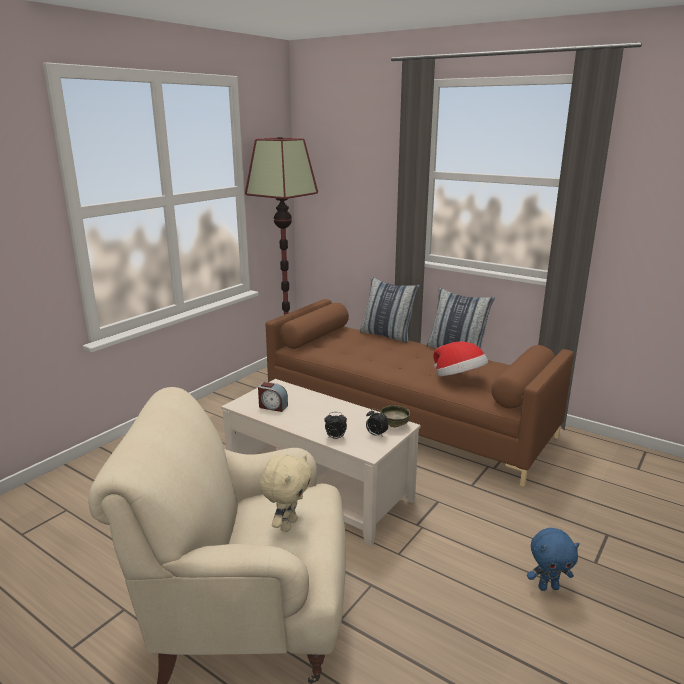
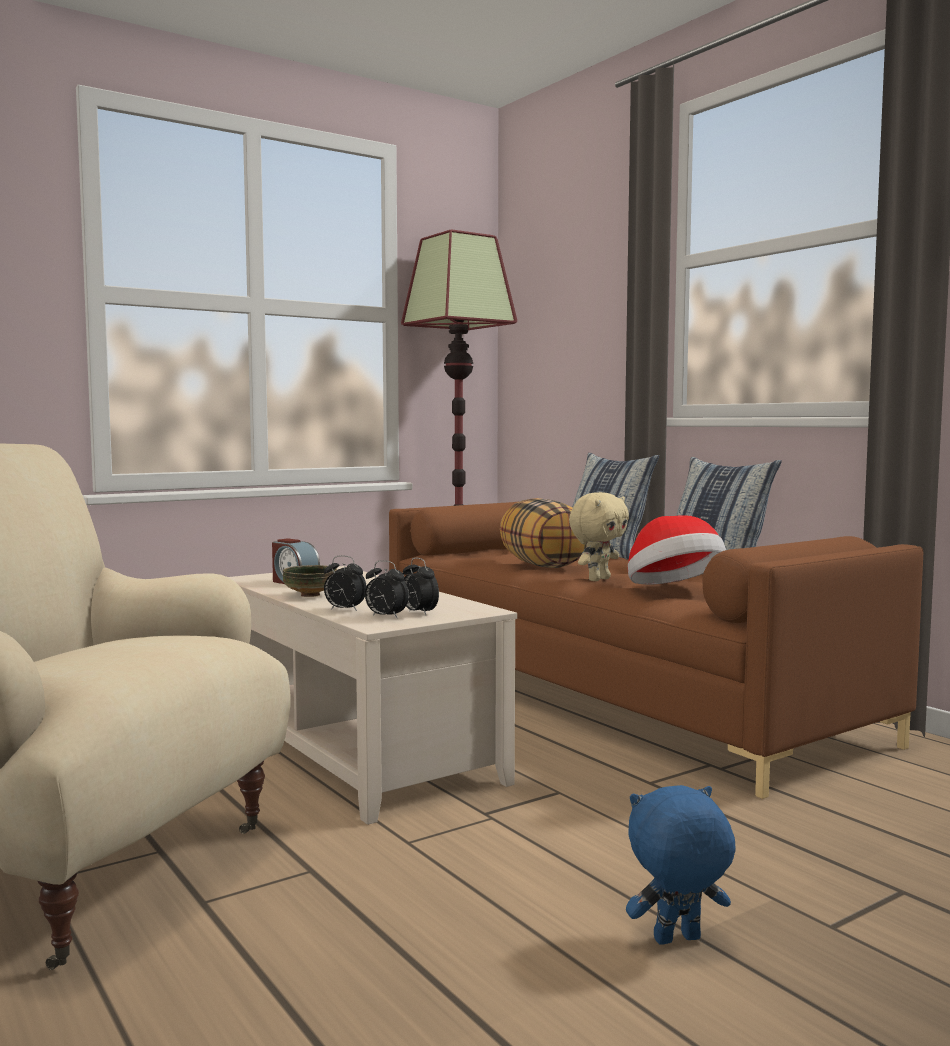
camera: 20 degrees right, 15 degrees down
(287, 524) = (104, 653): beige plush toy -> beige plush toy (598, 579)
(364, 442) = (385, 617): none -> alarm clock
(370, 356) = (543, 565): none -> pillow
(394, 425) = (468, 608): bowl -> bowl (310, 595)
(548, 587) = (677, 941): blue plush toy -> blue plush toy turned 150 degrees clockwise

